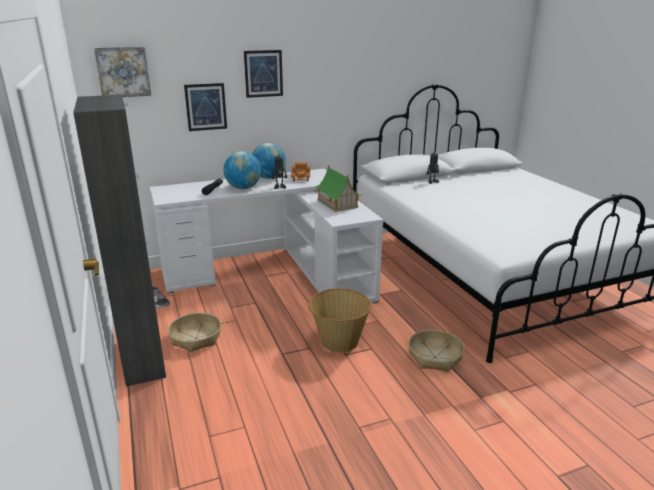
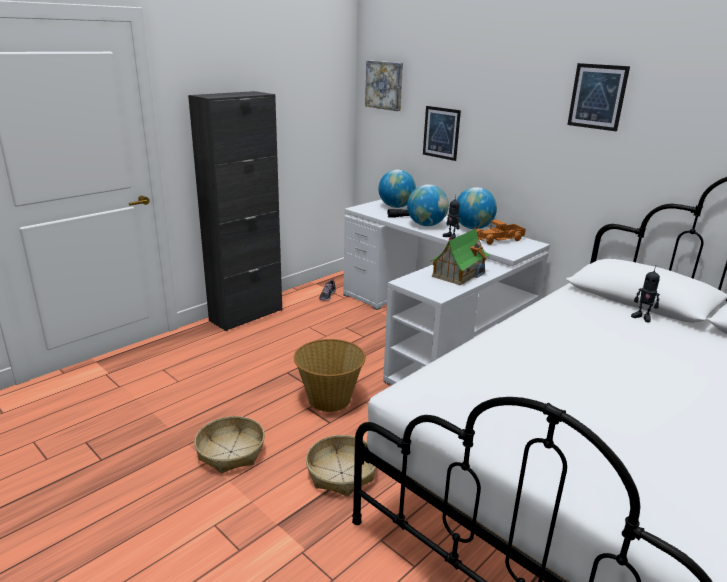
camera: 65 degrees right, 0 degrees up
(181, 187) = (396, 207): none -> globe
(196, 338) = (285, 326): basket -> basket (231, 451)
(263, 73) = (502, 106): picture -> picture (597, 97)

